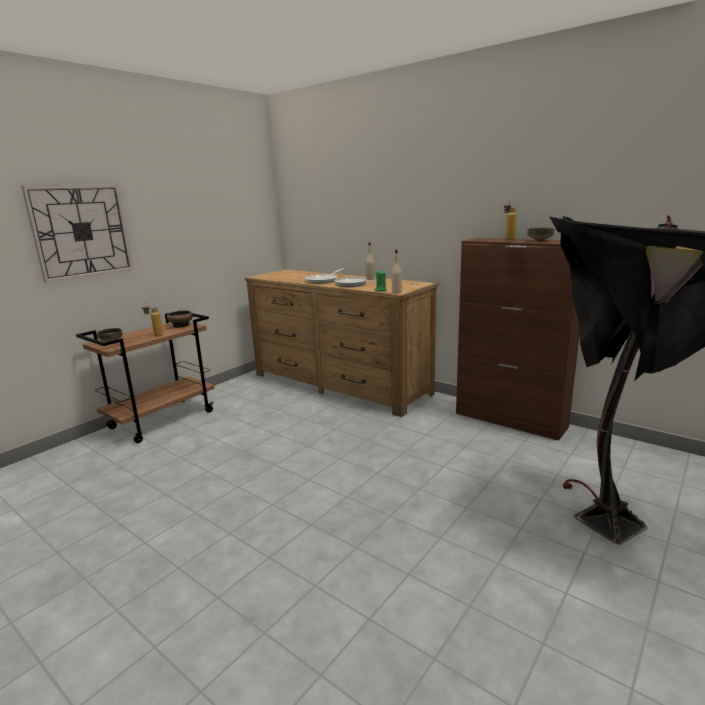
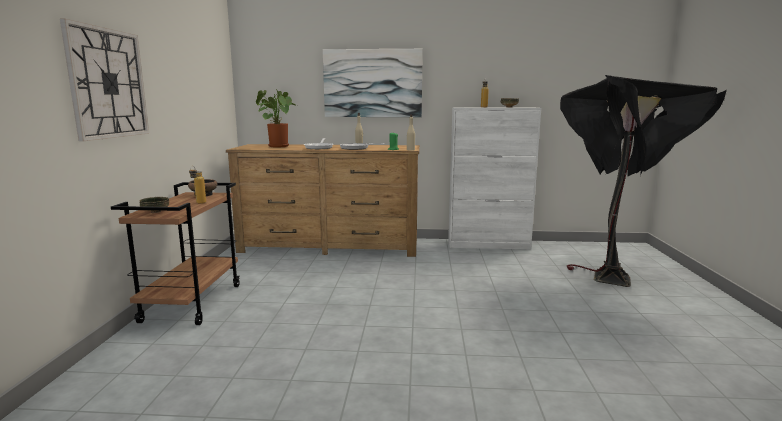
camera: 35 degrees left, 5 degrees down
(295, 275) = (277, 146): none -> potted plant
(393, 207) = (372, 83): none -> picture
(510, 420) = (489, 244): brown cabinet -> white cabinet

